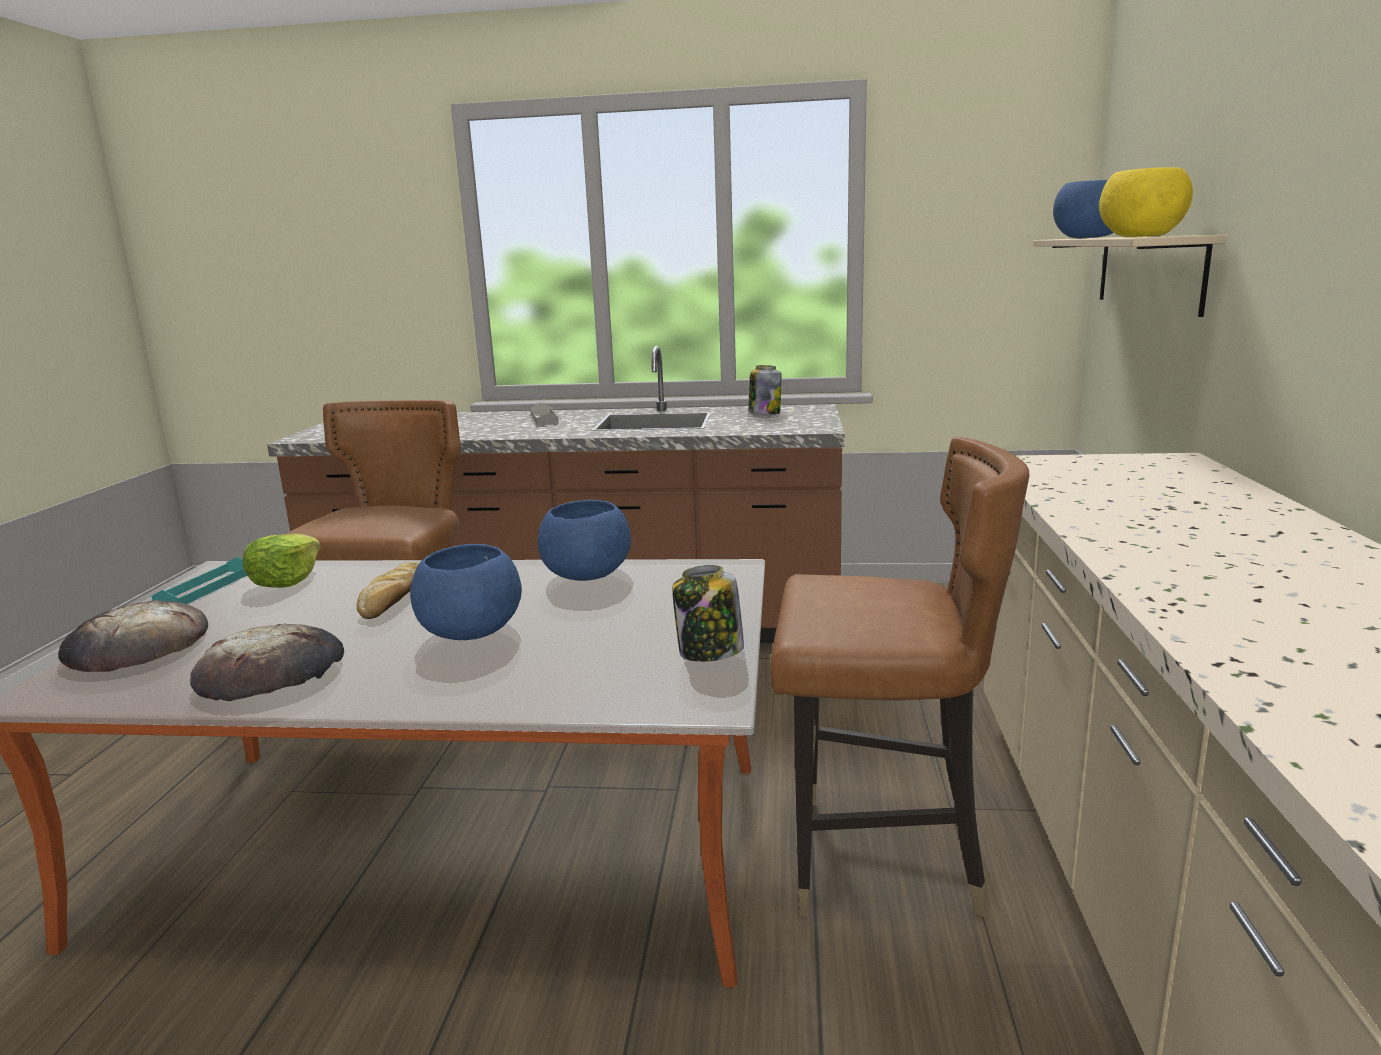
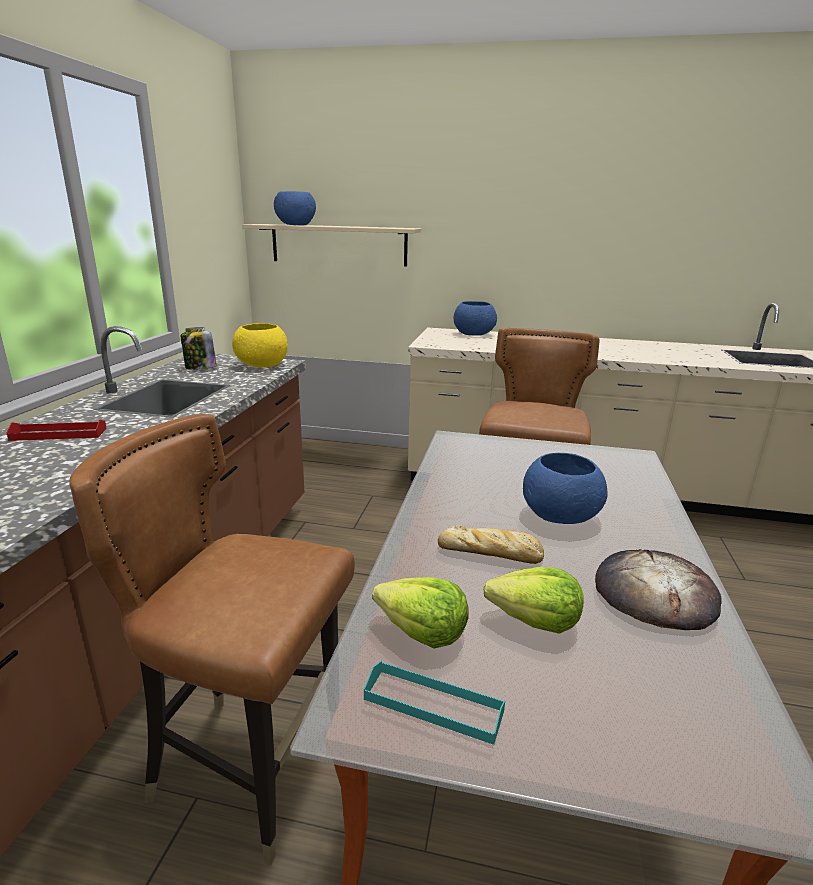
camera: 85 degrees left, 5 degrees up
(136, 646) = (625, 711): bread -> none
(270, 617) = (535, 621): none -> lettuce
(544, 419) = (59, 434): grey tray -> red tray
(587, 575) = (452, 477): blue bowl -> blue bowl (474, 334)
(709, 652) = (580, 452): jar -> none
(1141, 236) = (377, 227): yellow bowl -> yellow bowl (261, 365)

